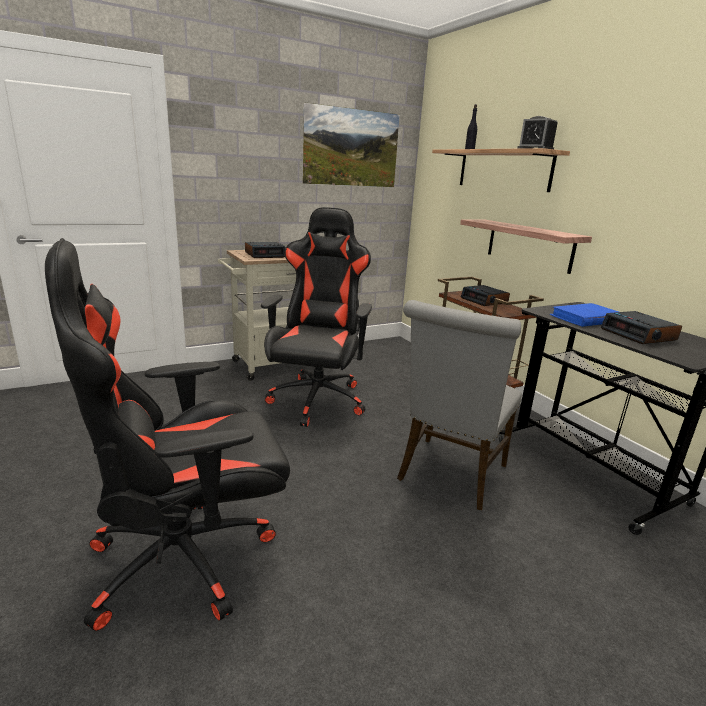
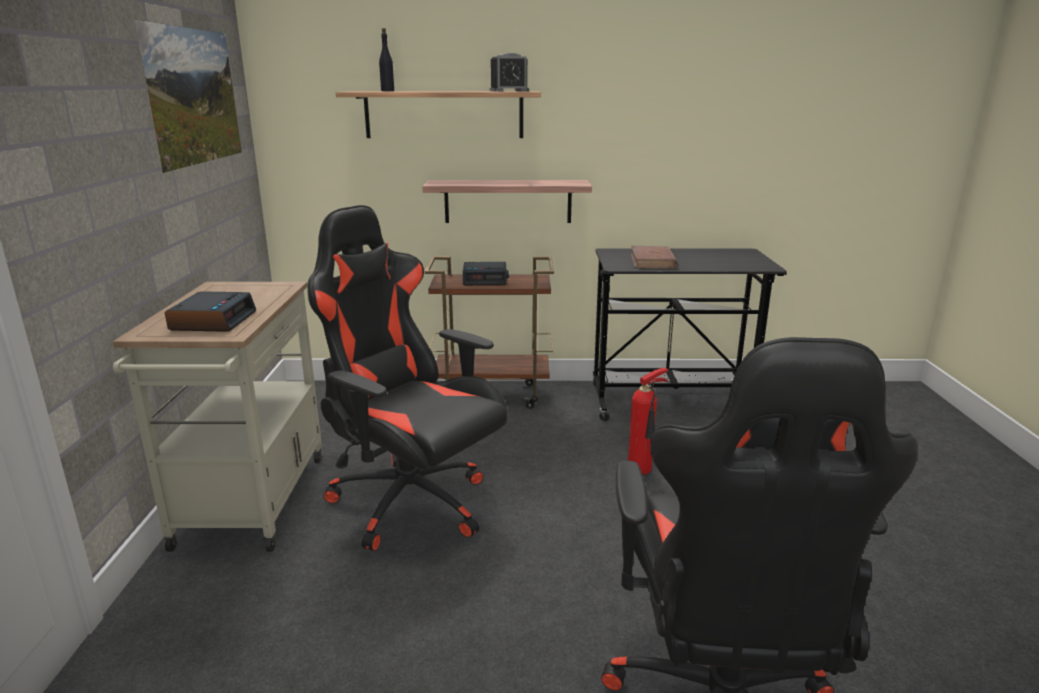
camera: 60 degrees left, 0 degrees up
(450, 475) = (642, 469): grey chair -> fire extinguisher
(586, 319) = (652, 261): blue book -> brown book
(639, 335) = (704, 260): alarm clock -> none

